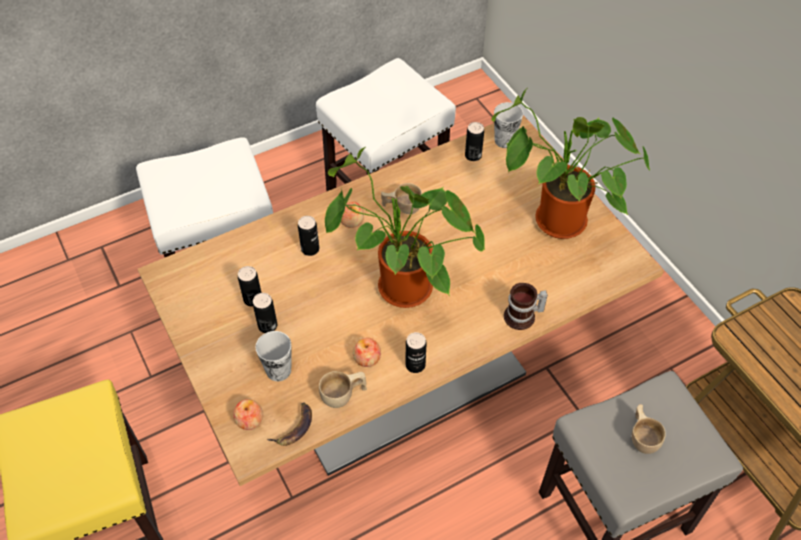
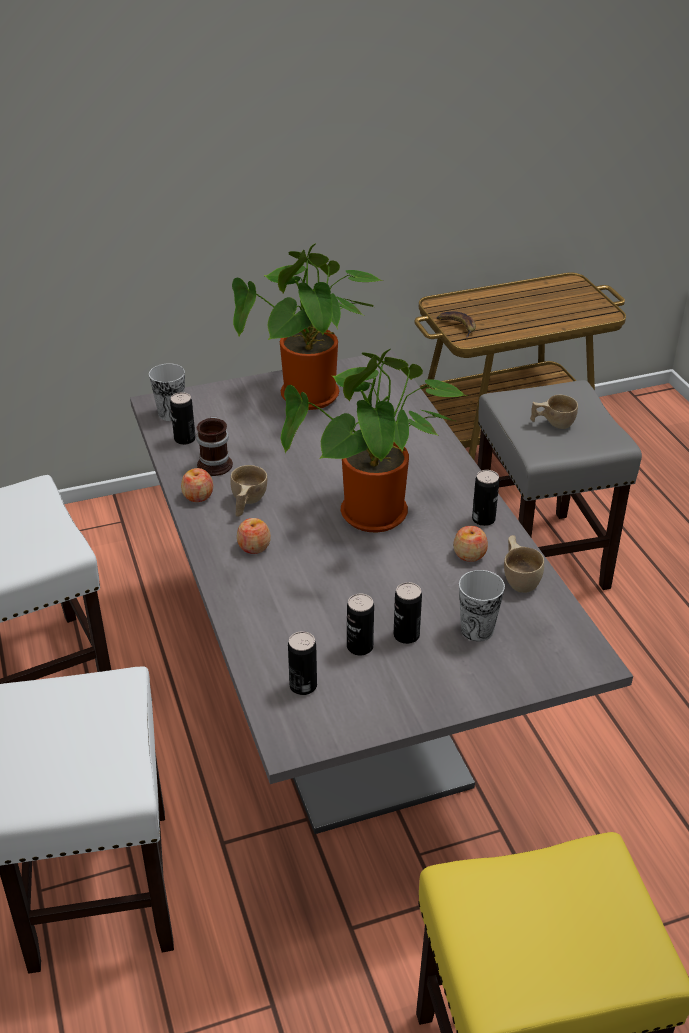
camera: 80 degrees left, 15 degrees down
(249, 420) = (548, 660): apple -> apple (198, 496)
(294, 427) = (560, 621): banana -> banana (457, 326)
(310, 249) = (289, 587): can -> can (303, 686)
(400, 376) = (344, 699): brown dining table -> grey dining table
(523, 317) = (433, 439): mug -> mug (216, 463)

